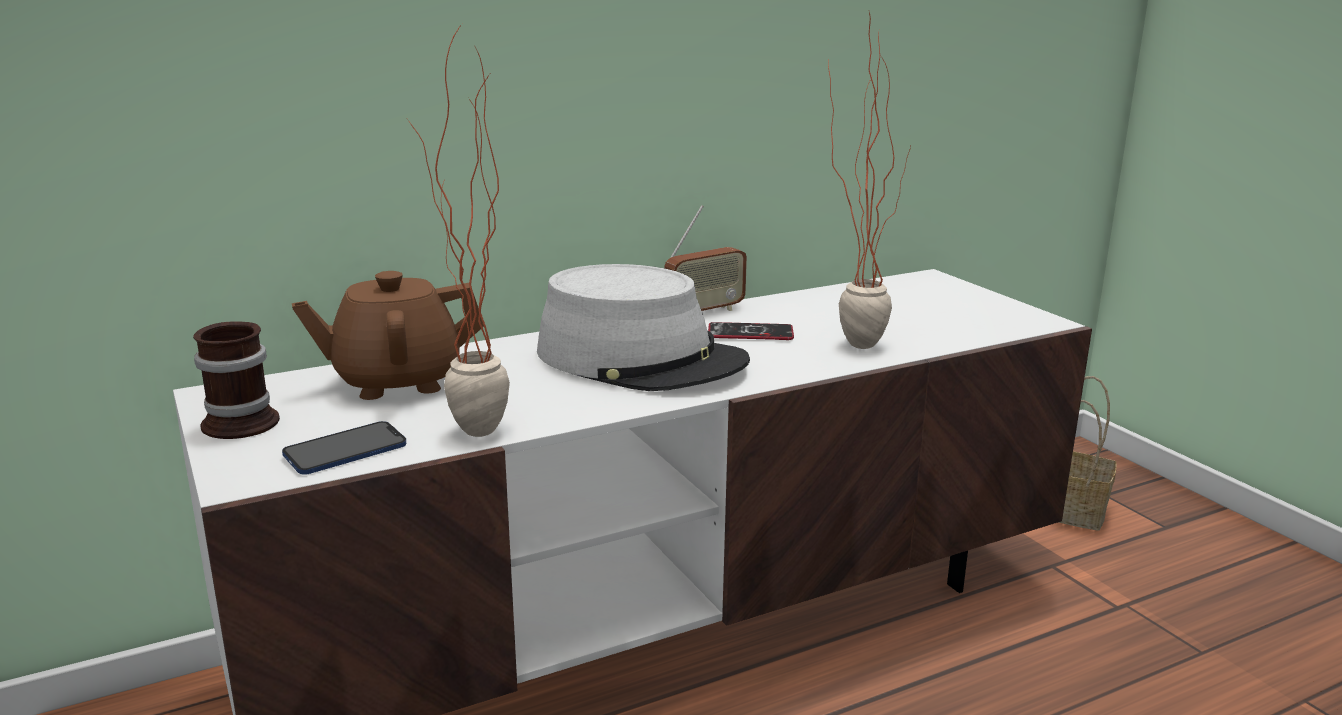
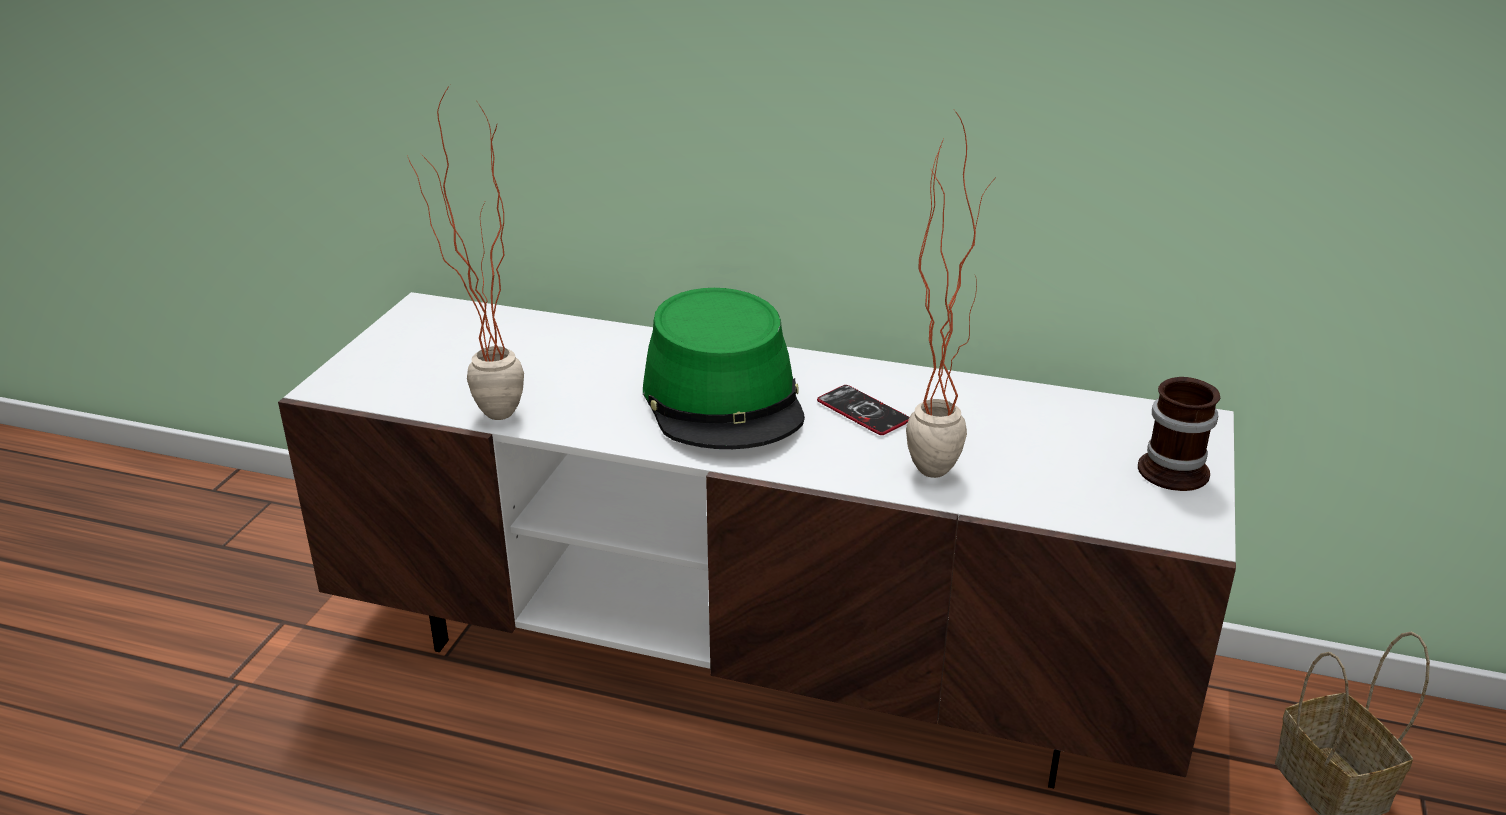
camera: 45 degrees right, 10 degrees up
(243, 420) = (401, 337): mug -> mug (1177, 468)
(345, 451) = (407, 391): phone -> none
(396, 381) = (531, 343): brown teapot -> none
(641, 358) = (724, 398): grey hat -> green hat
(704, 312) = (872, 370): radio -> none

